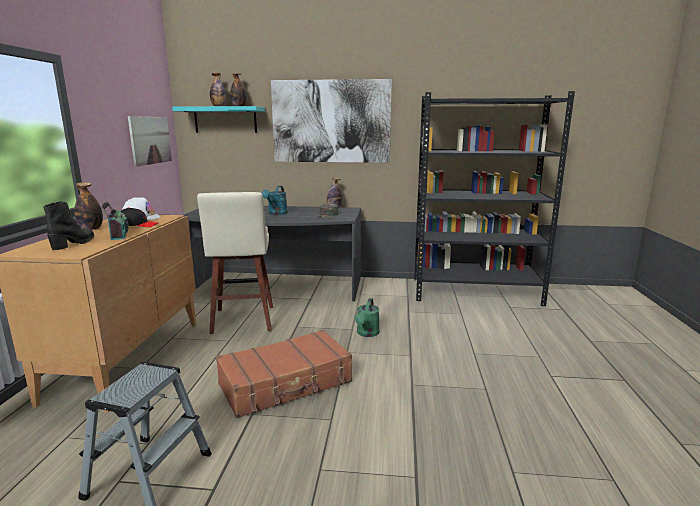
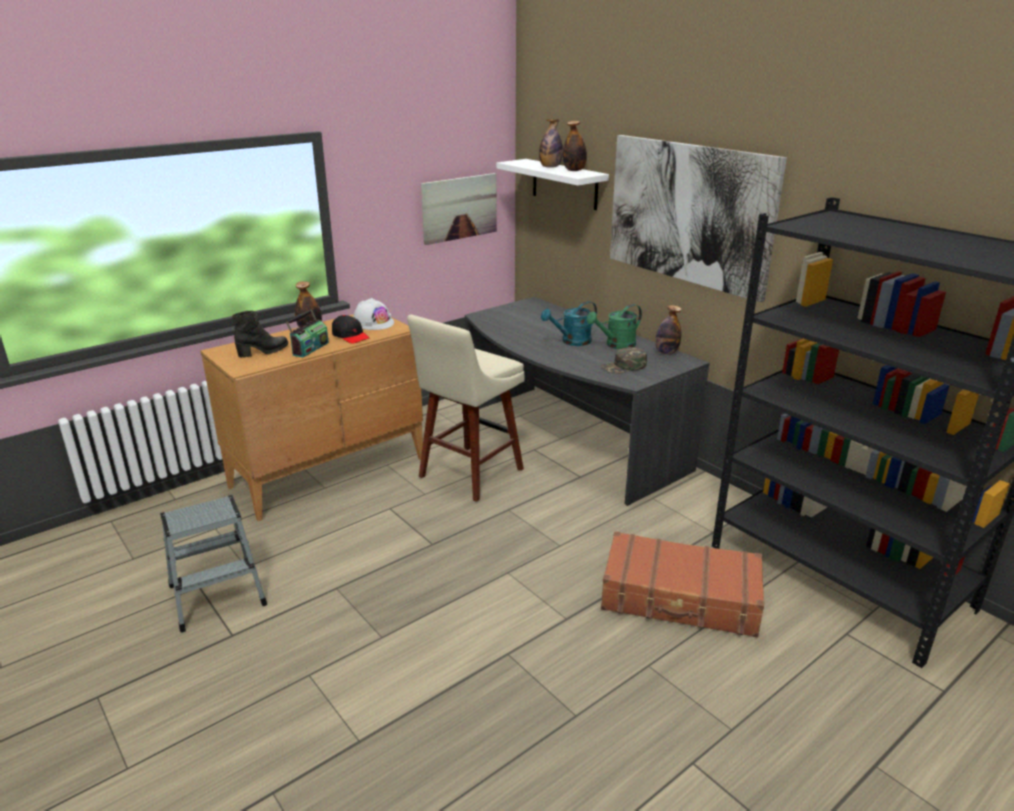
camera: 45 degrees right, 10 degrees up
(225, 120) = (564, 184): turquoise shelf -> white shelf
(286, 383) = (401, 574): brown suitcase -> brown suitcase (680, 598)
(367, 334) = (566, 561): green watering can -> green watering can (616, 345)

